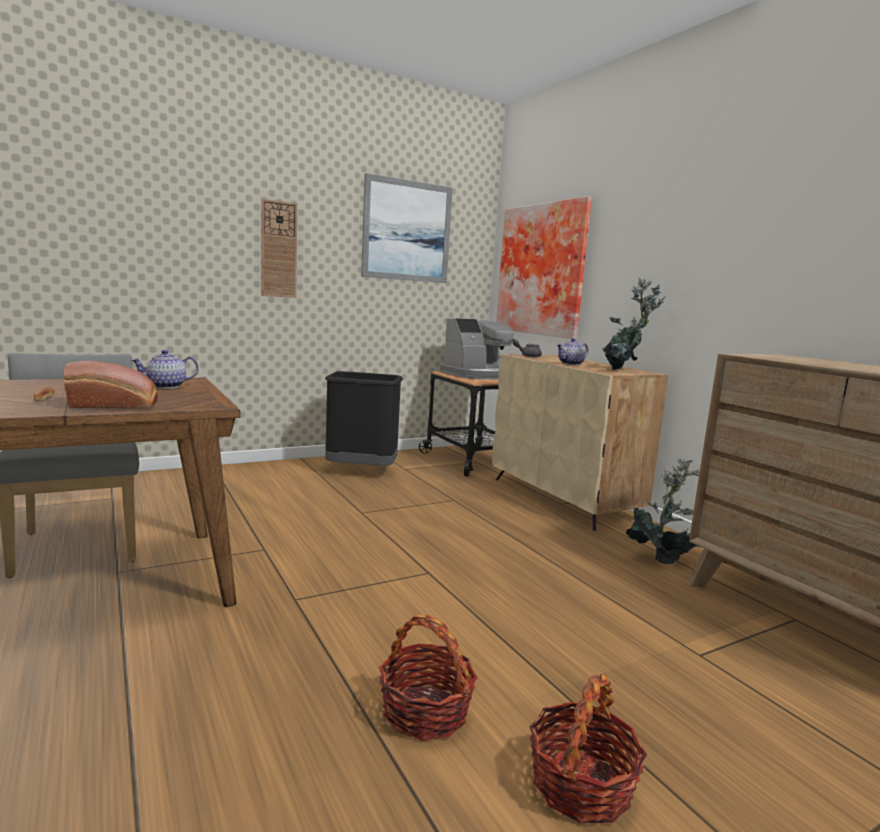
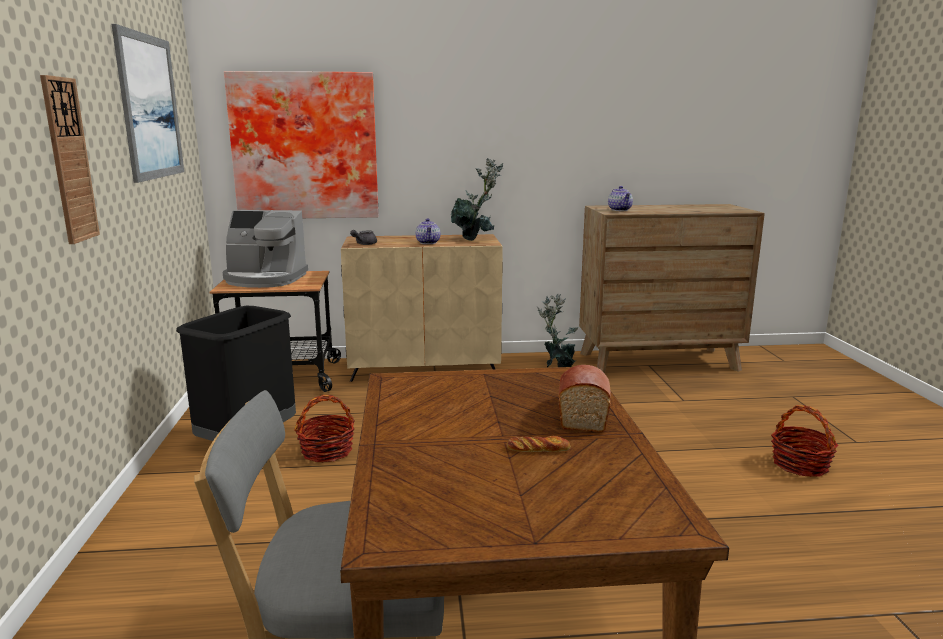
camera: 65 degrees left, 5 degrees up
(166, 386) = (449, 392): teapot -> teapot (620, 210)
(425, 712) = (741, 495): basket -> basket (327, 451)
(478, 375) = (265, 279): coffee machine -> coffee machine turned 105 degrees clockwise

